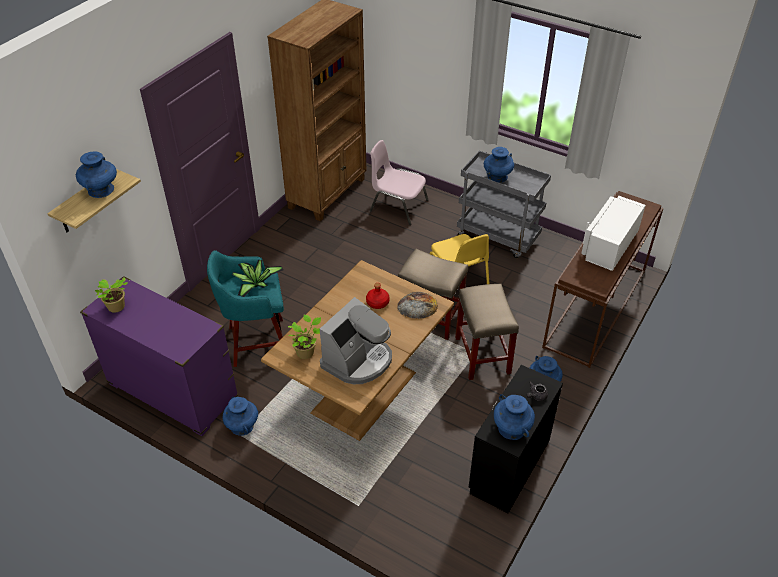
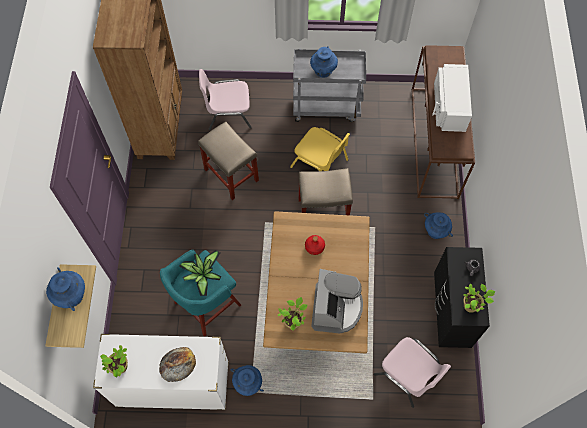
camera: 30 degrees left, 20 degrees up
(172, 392) = (173, 385): purple dresser -> white dresser
(414, 503) = (408, 375): none -> pink chair
(417, 306) = (345, 234): bread -> bread (177, 364)
(483, 356) = (381, 227): beige stool -> beige stool (232, 175)
(511, 428) = (471, 305): blue vase -> potted plant

